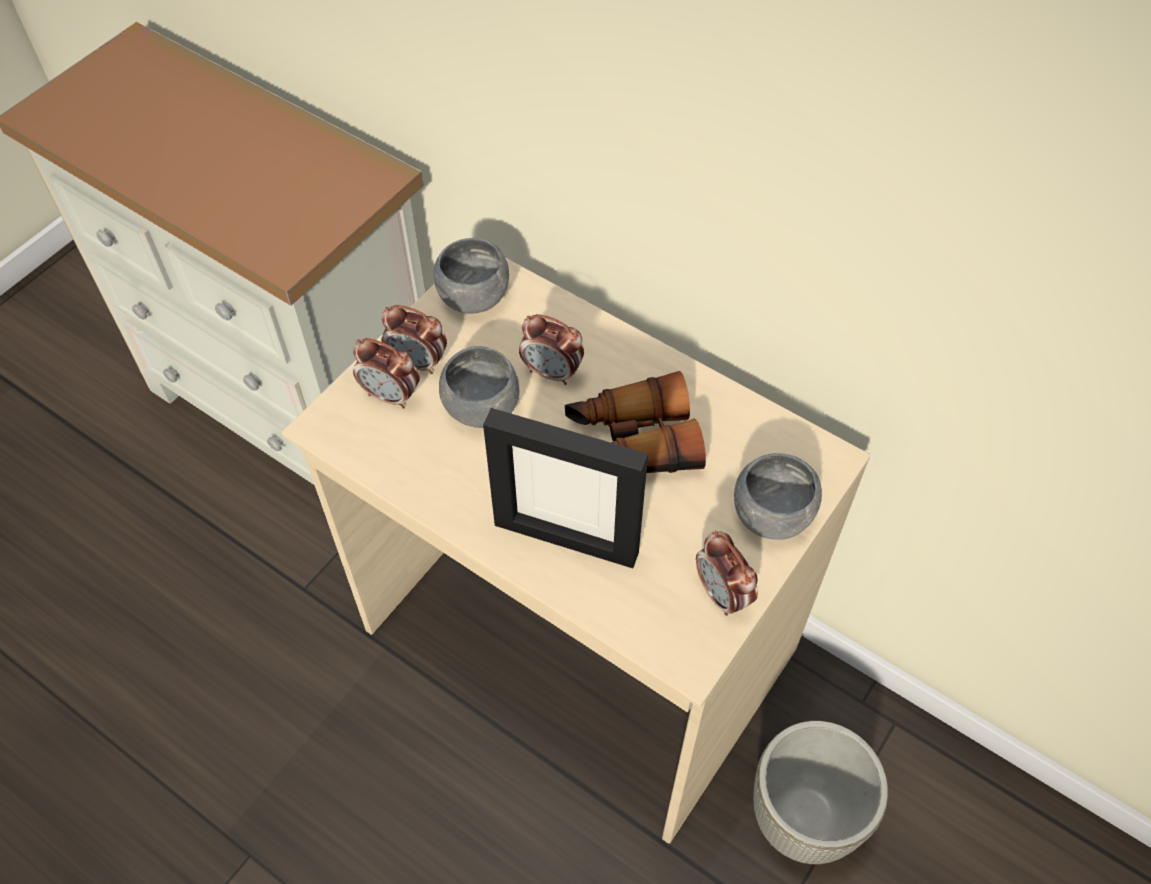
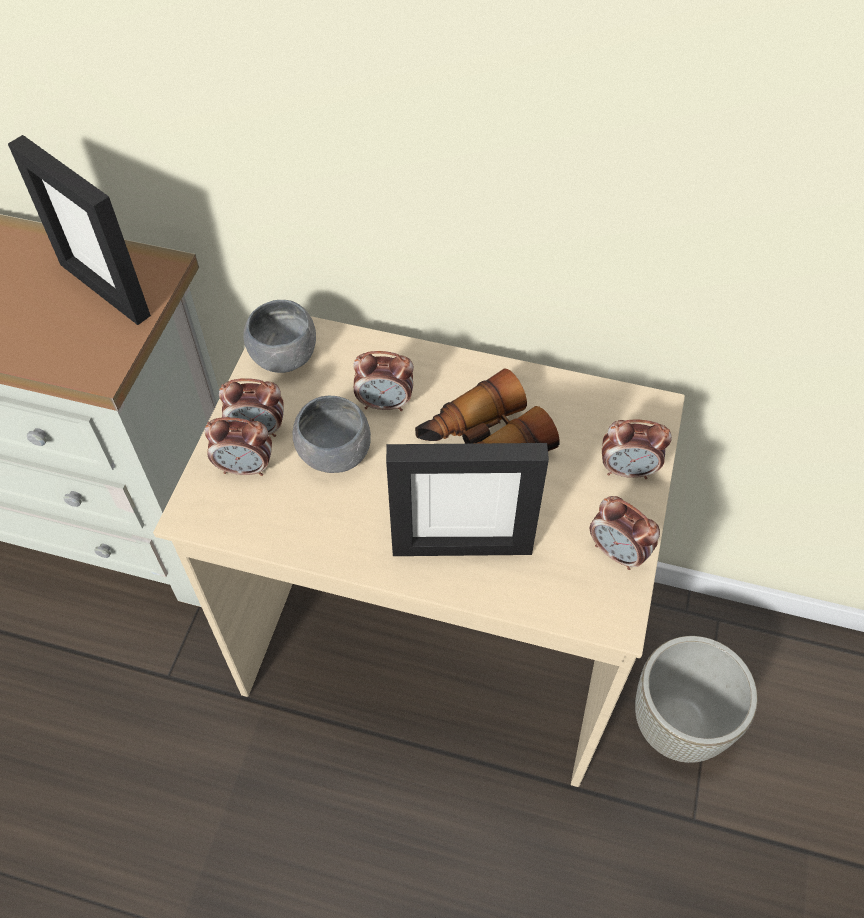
camera: 20 degrees left, 0 degrees up
(325, 183) = (107, 288): none -> picture frame
(772, 514) = (628, 470): grey bowl -> alarm clock

